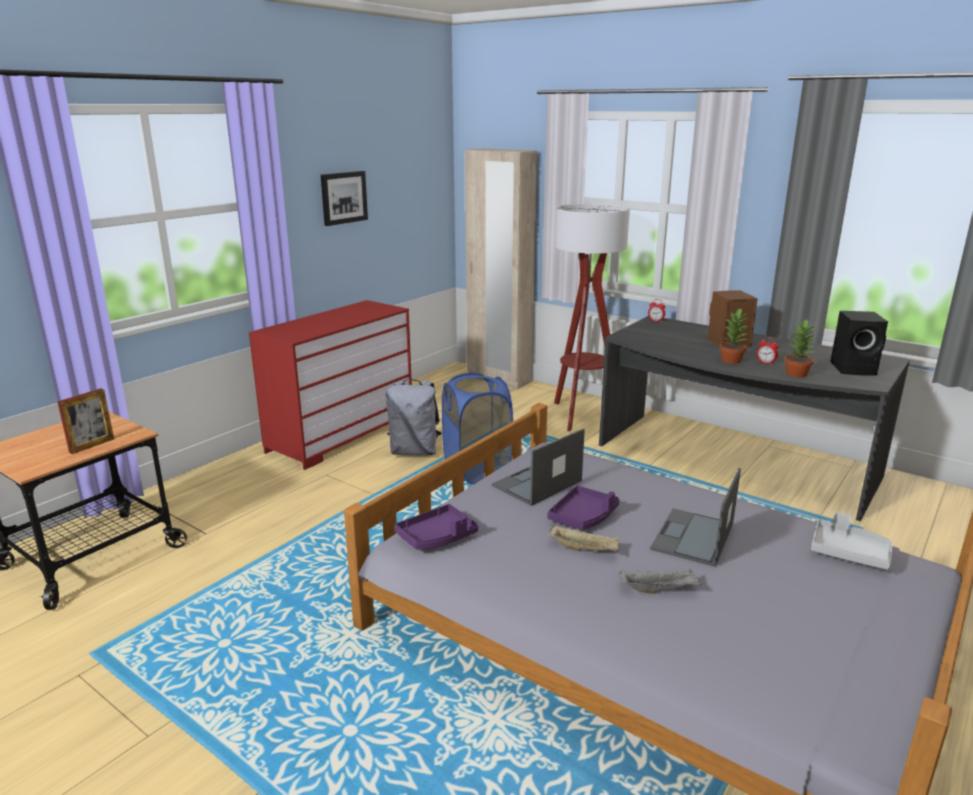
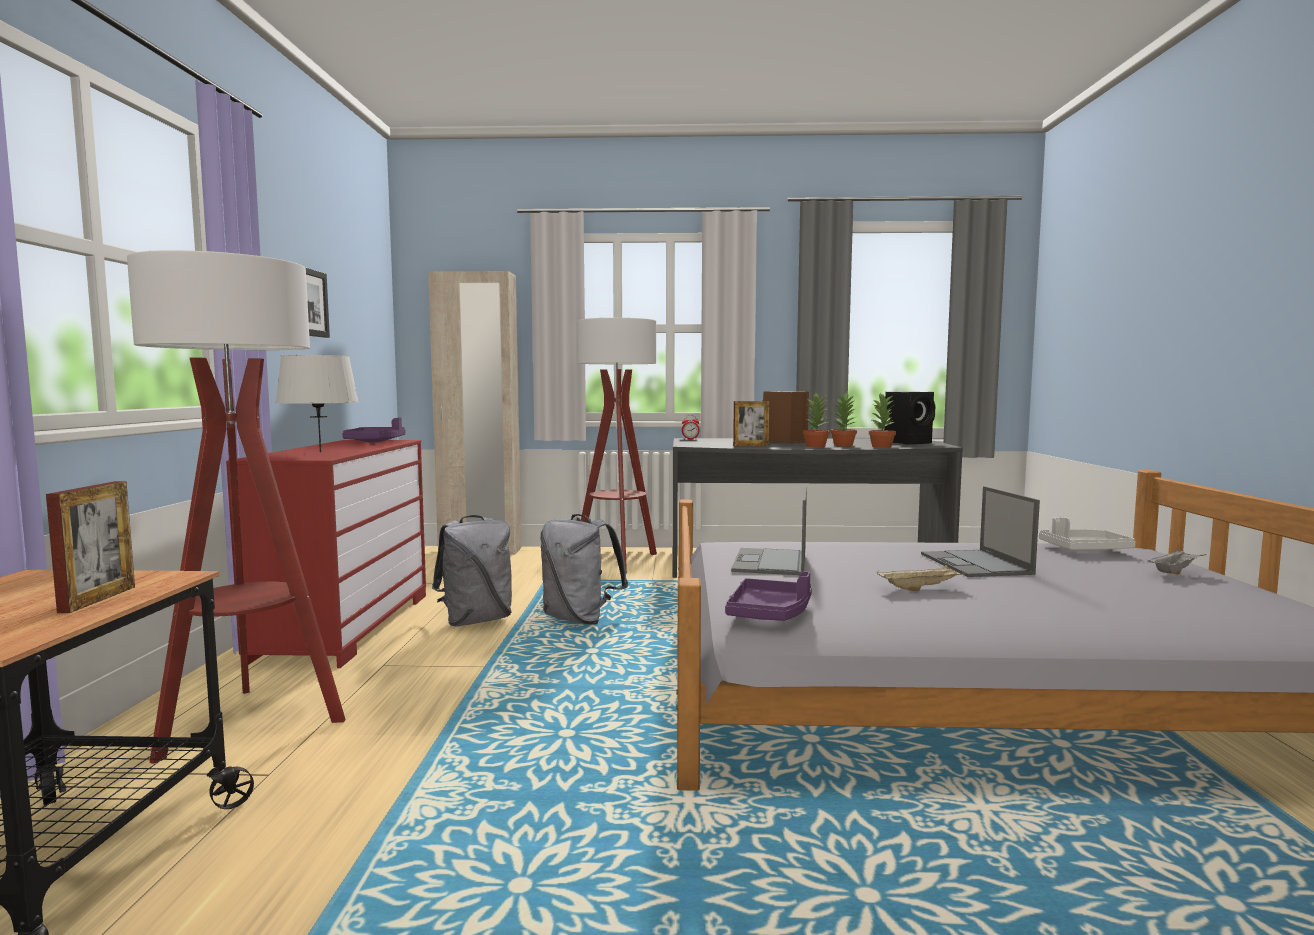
camera: 35 degrees left, 15 degrees down
(231, 496) = (250, 722): none -> floor lamp
(311, 326) = (320, 452): none -> grey table lamp
(477, 470) = (580, 619): blue laundry basket -> grey backpack
(583, 517) = (866, 572): purple tray -> purple tray (375, 442)
(659, 589) = (1037, 595): grey tray -> grey tray (1174, 571)
(674, 347) = (751, 445): none -> picture frame
(765, 363) = (844, 445): alarm clock -> potted plant

